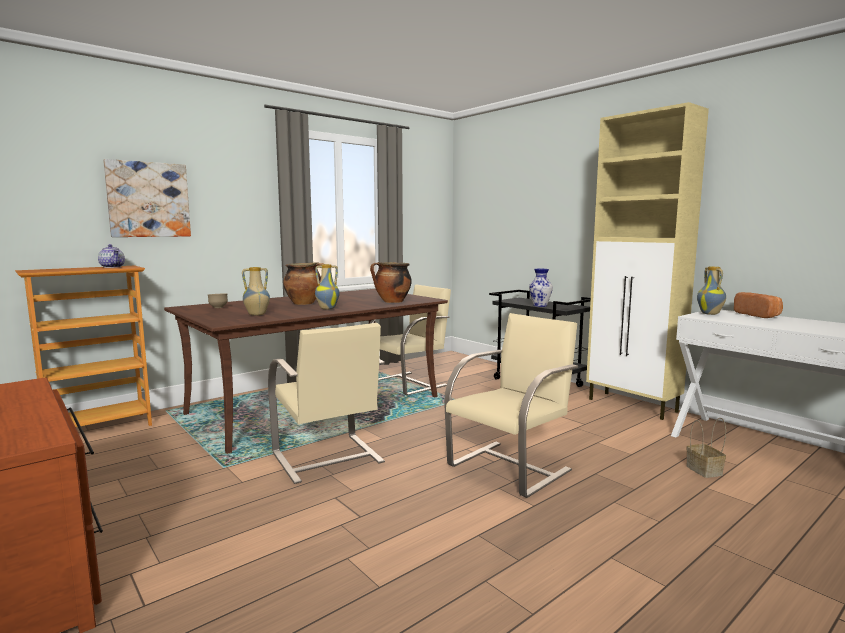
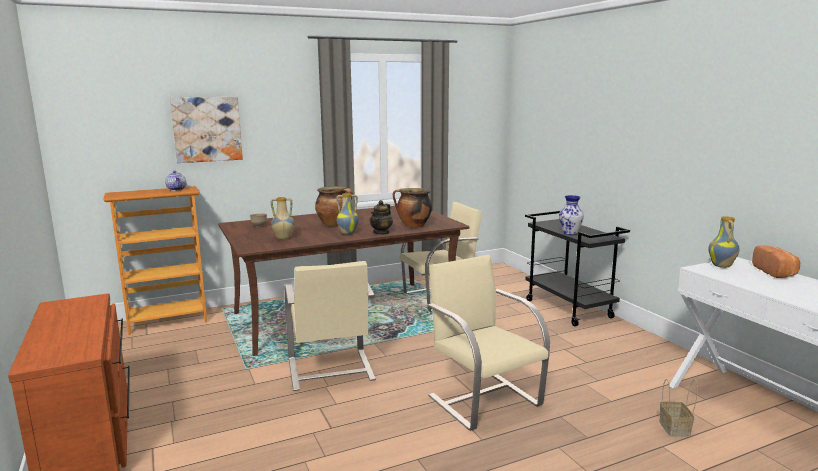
camera: 15 degrees right, 5 degrees up
(364, 307) = (381, 232): none -> teapot
(510, 467) = (483, 399): beige chair -> beige chair turned 90 degrees counterclockwise
(633, 406) = (653, 346): beige cabinet -> none

